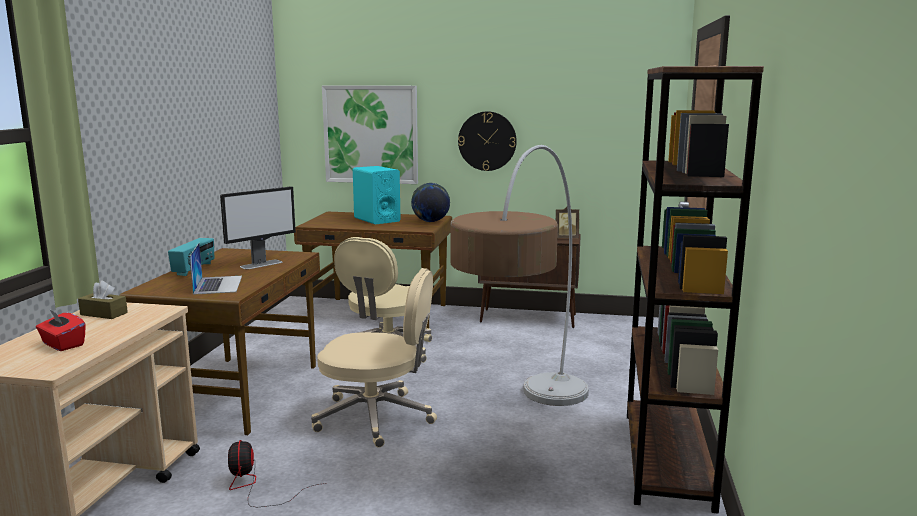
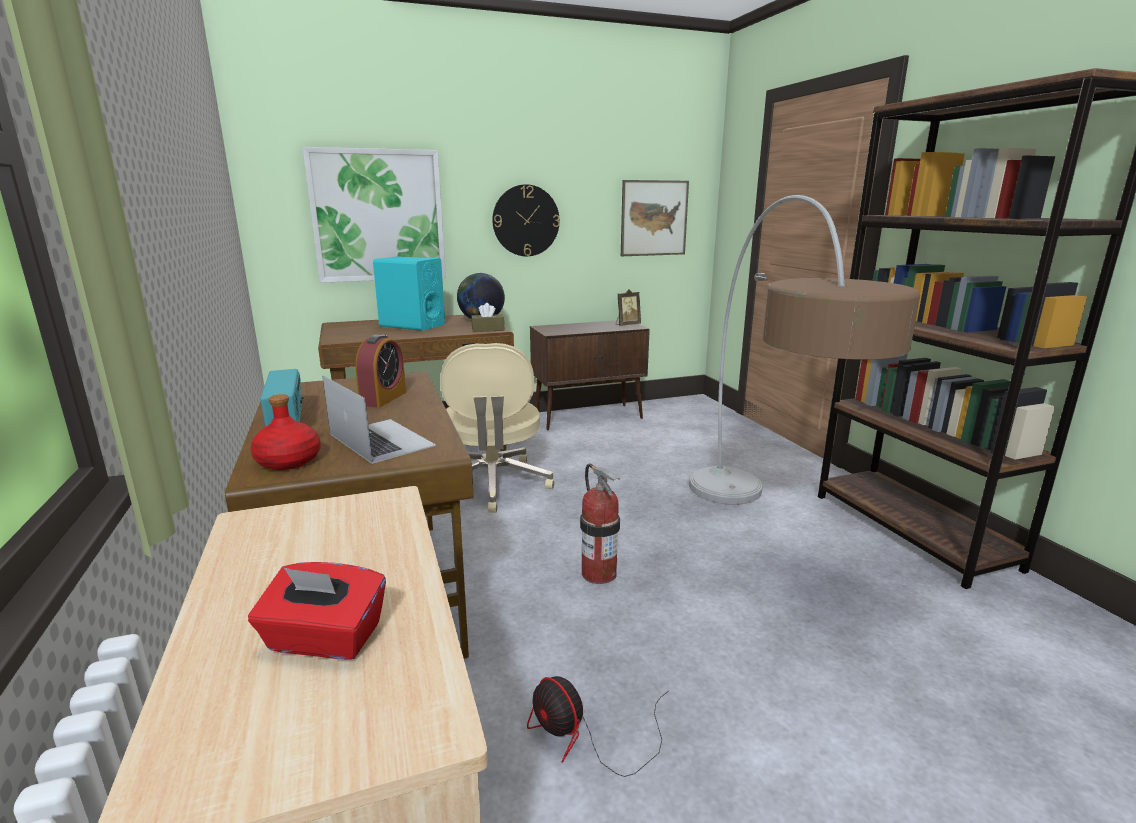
camera: 30 degrees left, 5 degrees up
(104, 314) = (283, 539): brown tissue box -> brown tissue box (488, 329)
(163, 286) = (289, 461): none -> red bottle
(261, 264) = (383, 398): monitor -> alarm clock
(377, 418) = (599, 573): beige office chair -> fire extinguisher
(611, 142) = (654, 218): none -> picture

